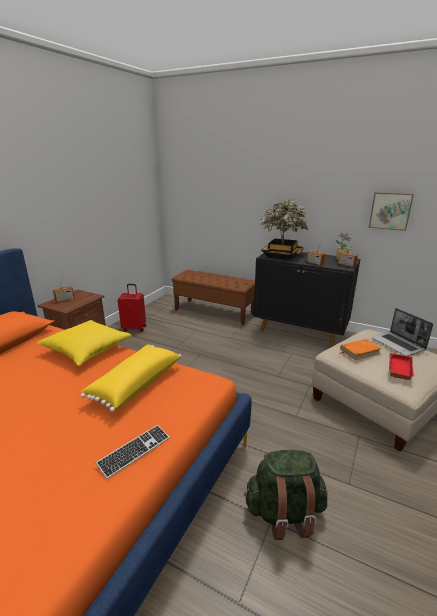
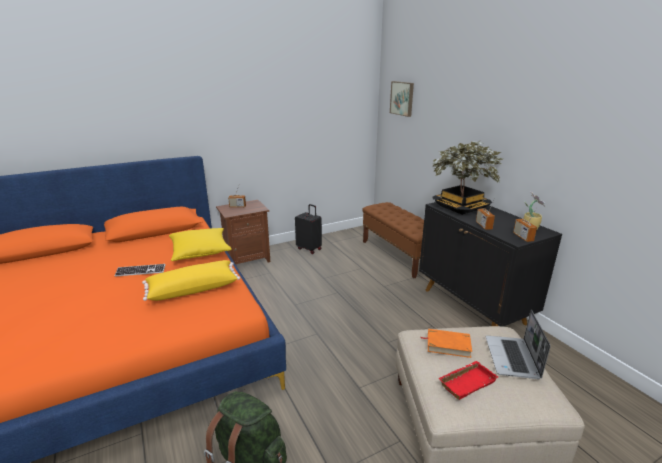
camera: 35 degrees right, 0 degrees up
(134, 328) = (309, 249): red suitcase -> black suitcase
(134, 451) = (129, 334): keyboard -> keyboard (140, 271)
(390, 211) = (609, 175): picture -> picture (402, 98)

